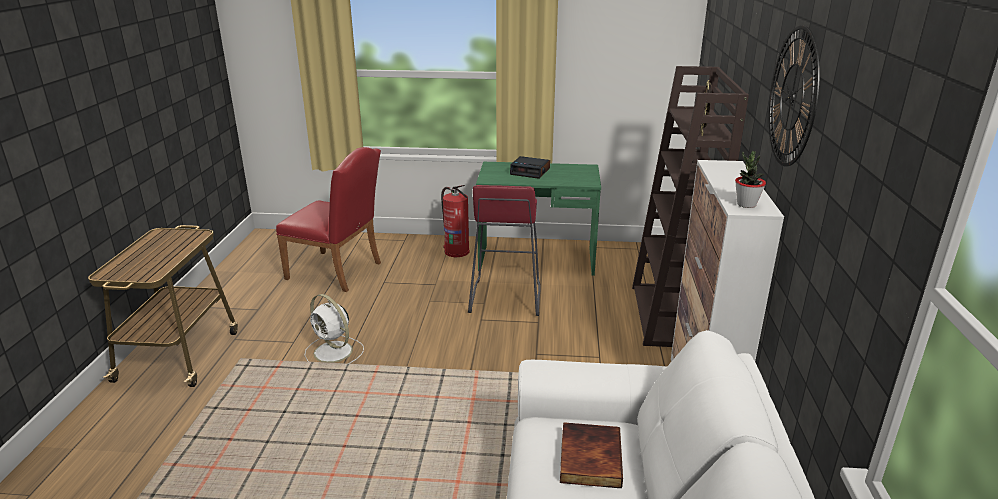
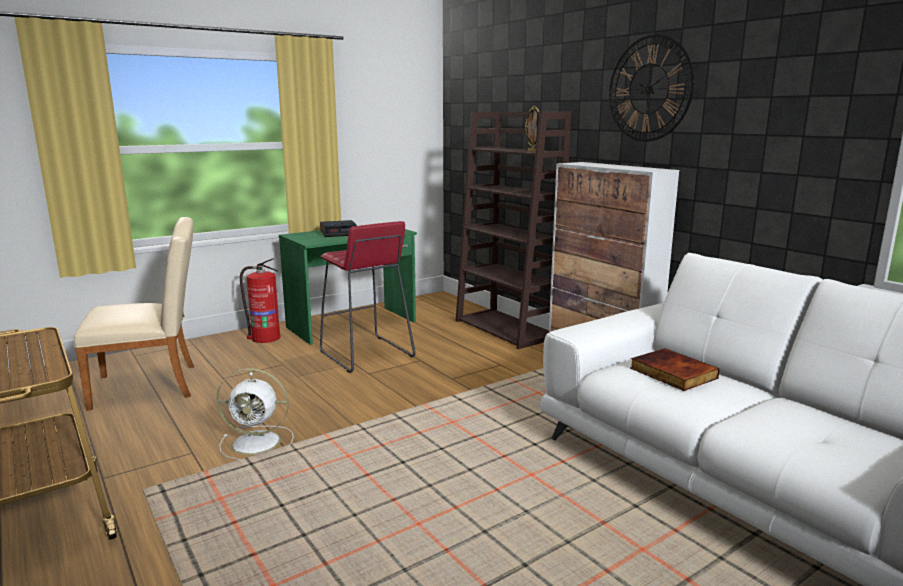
camera: 40 degrees left, 10 degrees down
(339, 272) = (153, 385): red chair -> beige chair
(746, 204) = (647, 169): potted plant -> none

